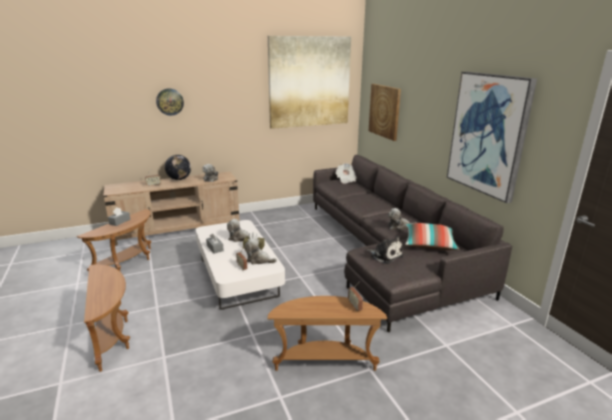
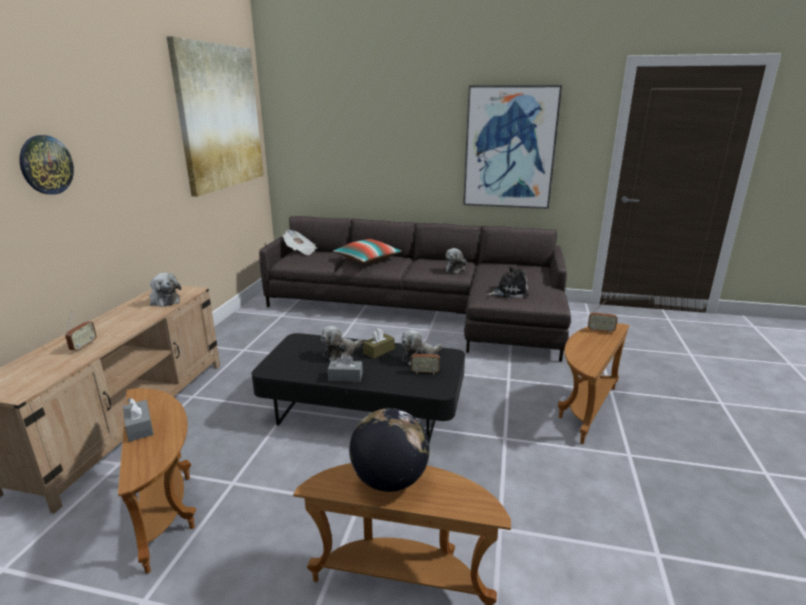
camera: 55 degrees left, 0 degrees up
(179, 179) = (106, 321): globe -> globe (389, 480)
(238, 277) = (363, 409): white coffee table -> black coffee table
(385, 111) = (328, 149): picture -> none
(429, 244) = (507, 271): pillow -> pillow (367, 260)

